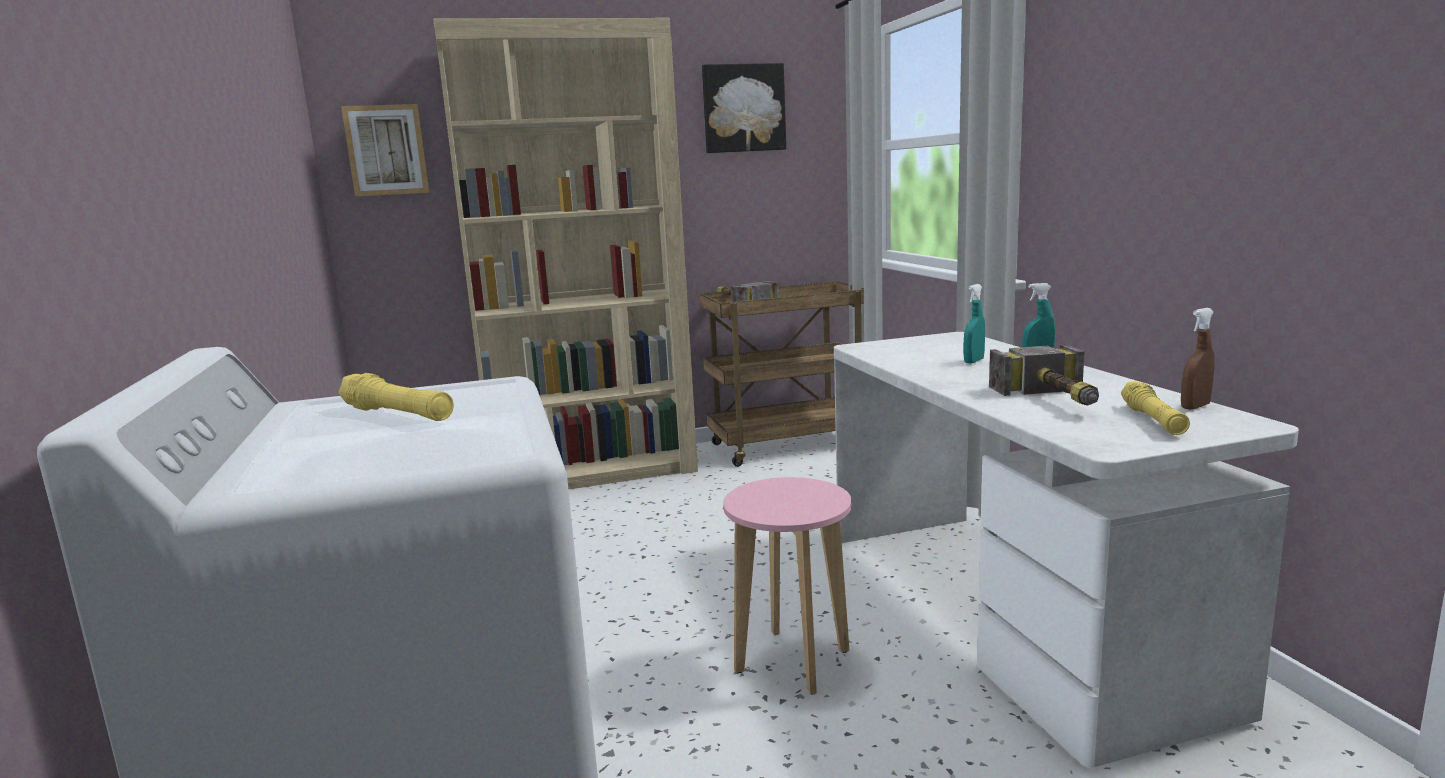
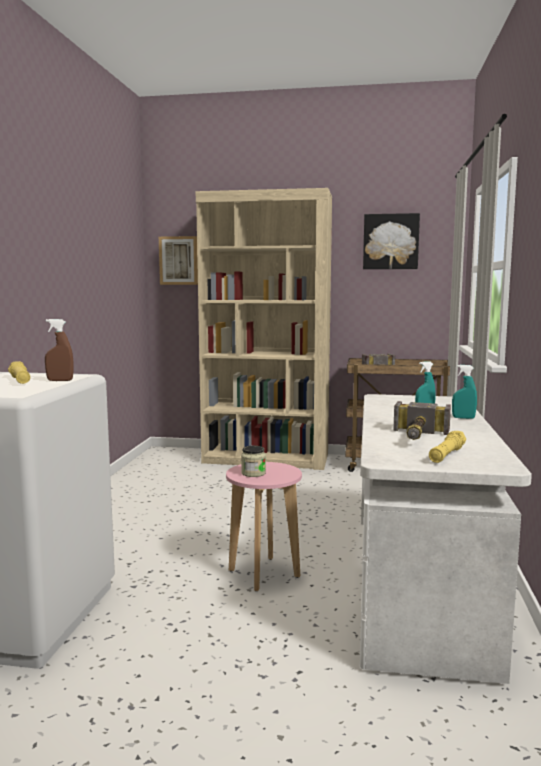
camera: 25 degrees right, 5 degrees down
(775, 504) = (253, 473): none -> jar
(1195, 407) = (493, 453): brown spray bottle -> brown spray bottle (60, 380)

